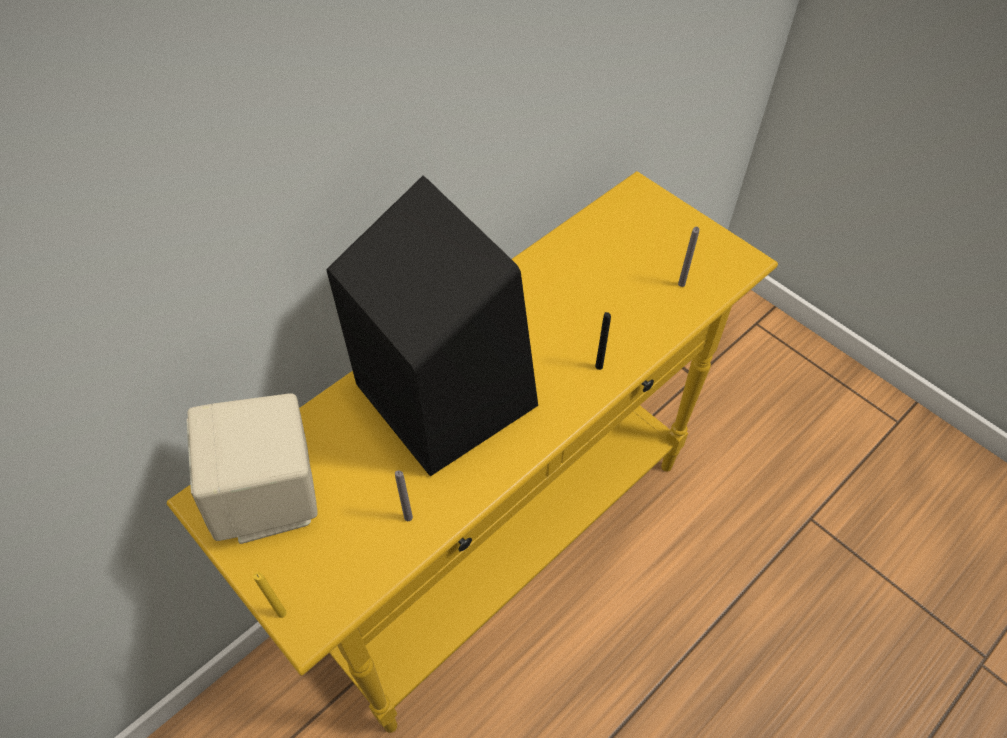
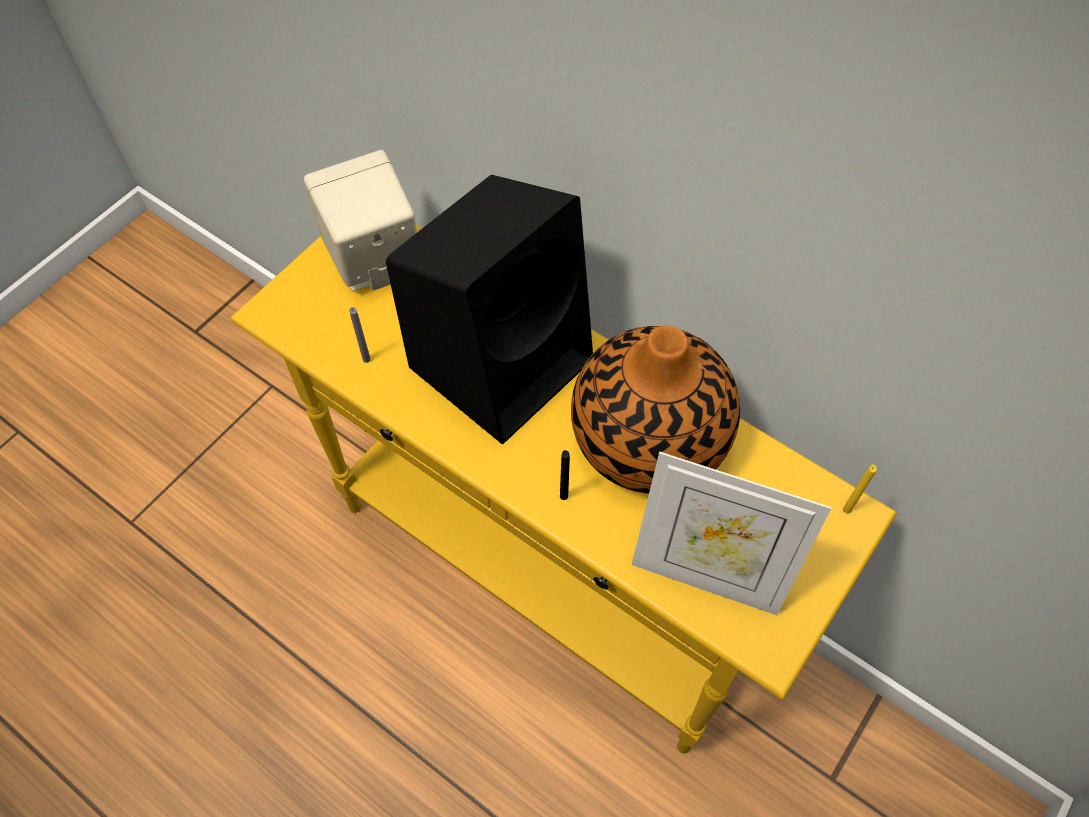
camera: 80 degrees right, 5 degrees up
(281, 613) = (275, 292): yellow candle -> yellow candle (847, 509)
(549, 298) = (648, 437): none -> vase
(681, 284) = (707, 575): grey candle -> picture frame

